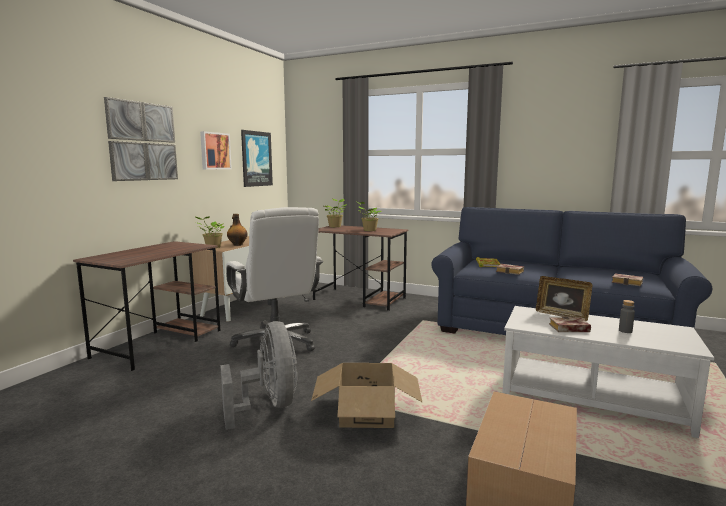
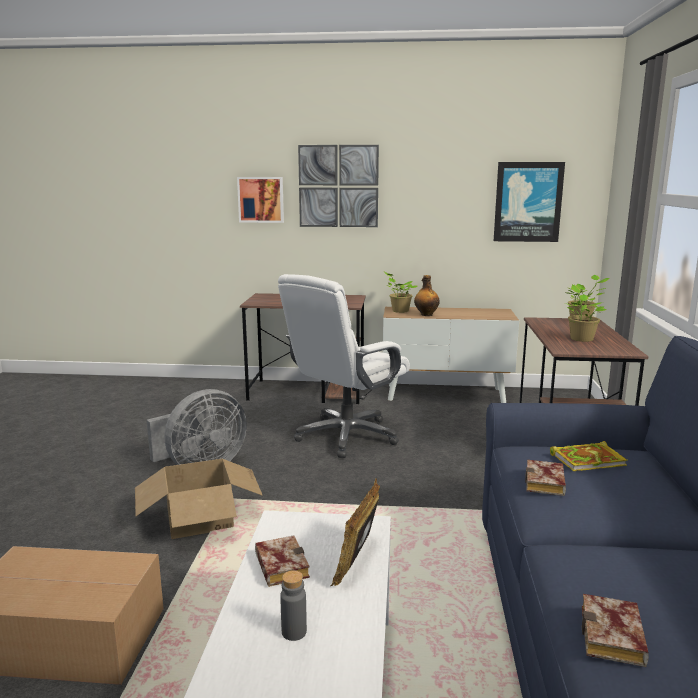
camera: 70 degrees right, 5 degrees up
(214, 151) = (444, 193): picture -> picture (261, 199)

